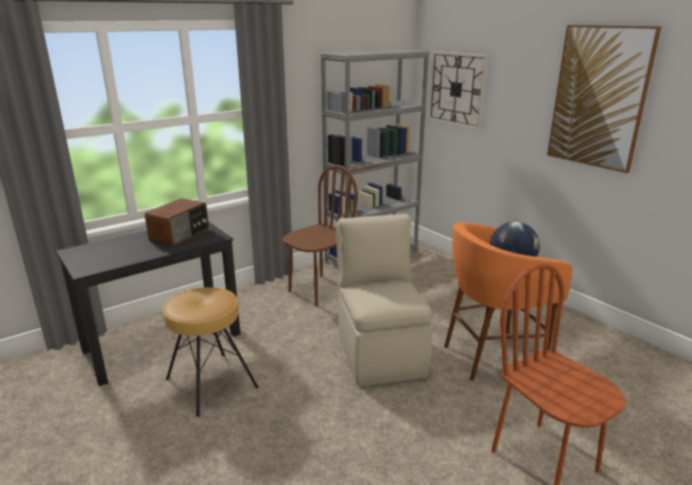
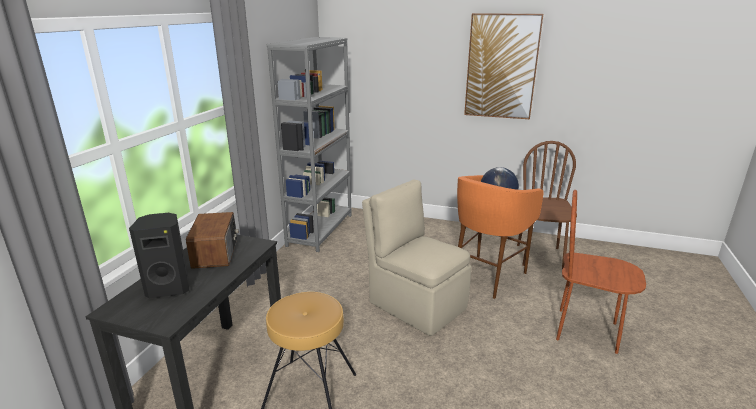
camera: 35 degrees left, 0 degrees up
(119, 249) = (169, 288): none -> black speaker
(319, 290) = (310, 272): brown chair -> brown chair (540, 256)
(456, 89) = (370, 69): wall clock -> none

